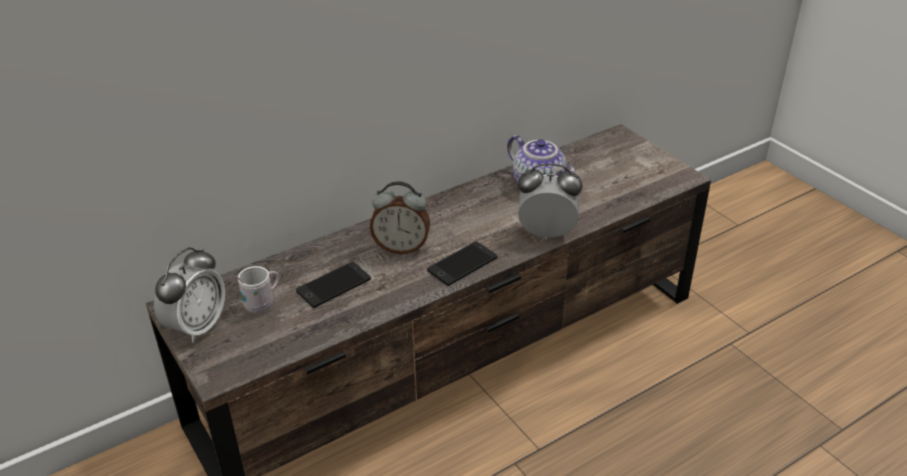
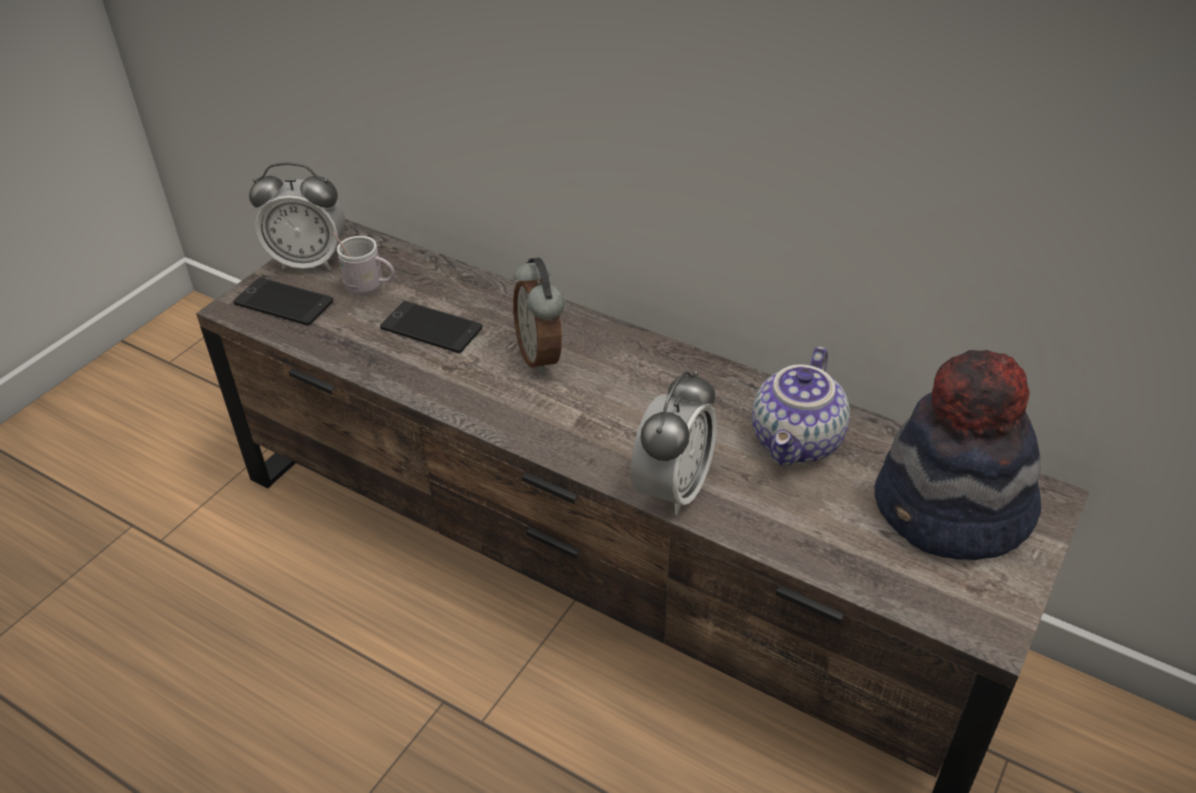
camera: 65 degrees right, 5 degrees up
(462, 264) = (540, 424): phone -> phone (284, 303)
(546, 233) = (672, 489): alarm clock -> alarm clock turned 45 degrees clockwise
(613, 160) = (951, 512): none -> hat

